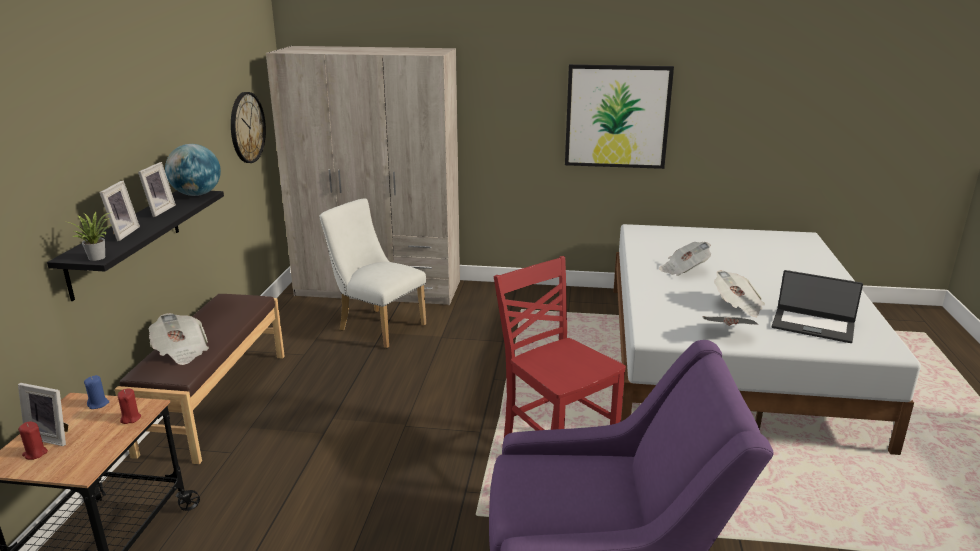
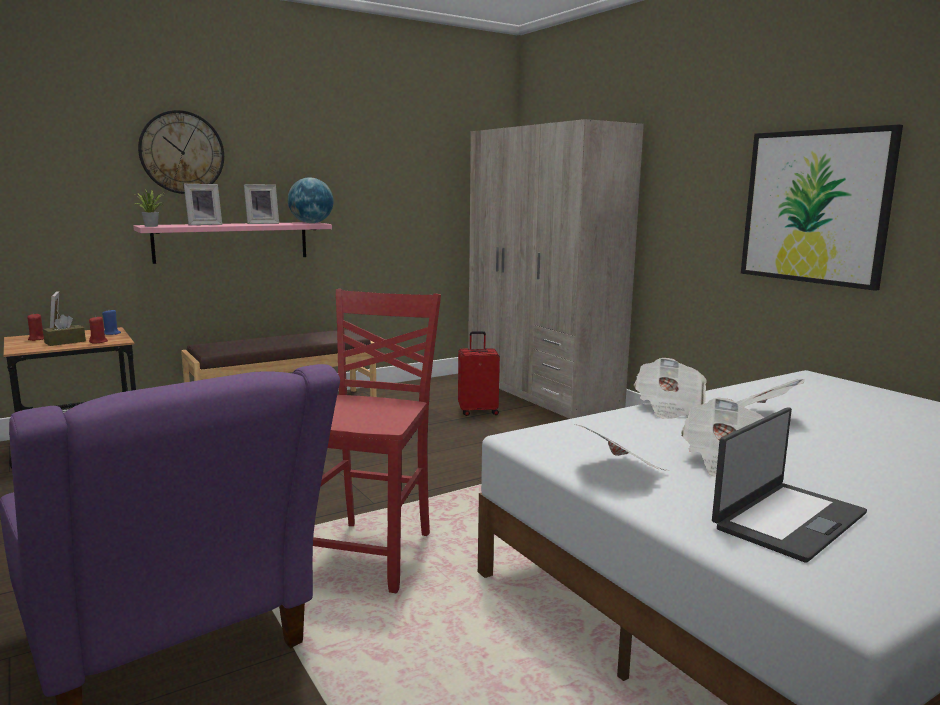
camera: 50 degrees right, 10 degrees down
(91, 438) = (65, 342): none -> brown tissue box
(126, 241) = (232, 242): black shelf -> pink shelf
(181, 352) = (244, 344): newspaper -> newspaper (668, 408)
(247, 127) = (441, 198): wall clock -> wall clock (182, 152)
(377, 326) = (478, 411): white chair -> red suitcase
(813, 325) = (787, 520): laptop -> laptop turned 120 degrees counterclockwise

